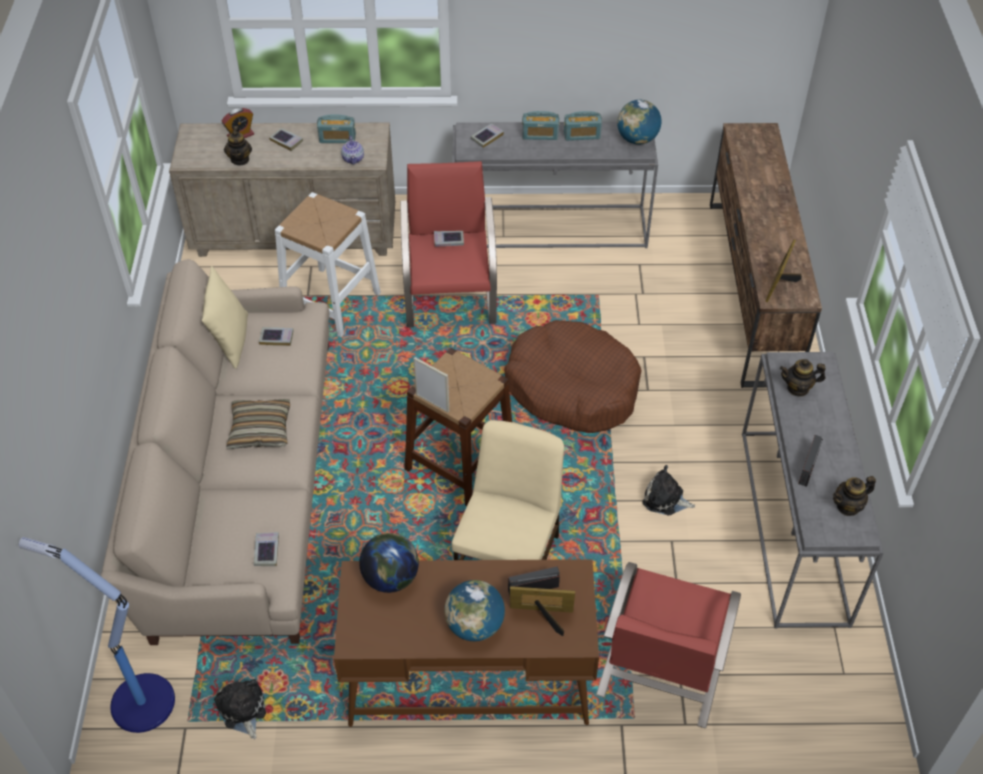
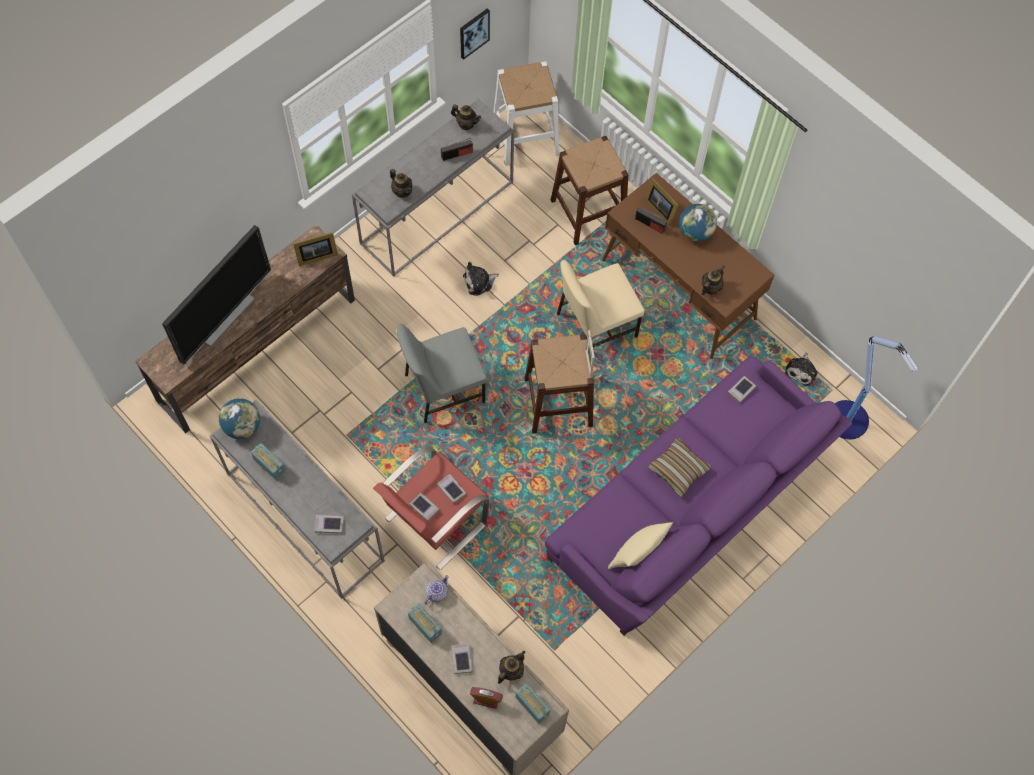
camera: 135 degrees left, 15 degrees up
(240, 482) = (690, 506): beige sofa -> purple sofa
(276, 338) = (608, 530): book -> book (451, 489)
(331, 302) = (509, 595): white stool -> white stool (526, 137)
(391, 577) = (710, 288): globe -> teapot
(540, 135) = (294, 492): radio -> radio (532, 705)
(572, 388) = (443, 388): brown dog bed -> grey chair
(660, 672) = (588, 212): red armchair -> brown stool
(665, 499) = (479, 282): plush toy -> plush toy turned 90 degrees clockwise
(769, 192) = (224, 317): none -> television
(954, 509) = (473, 33): none -> picture

